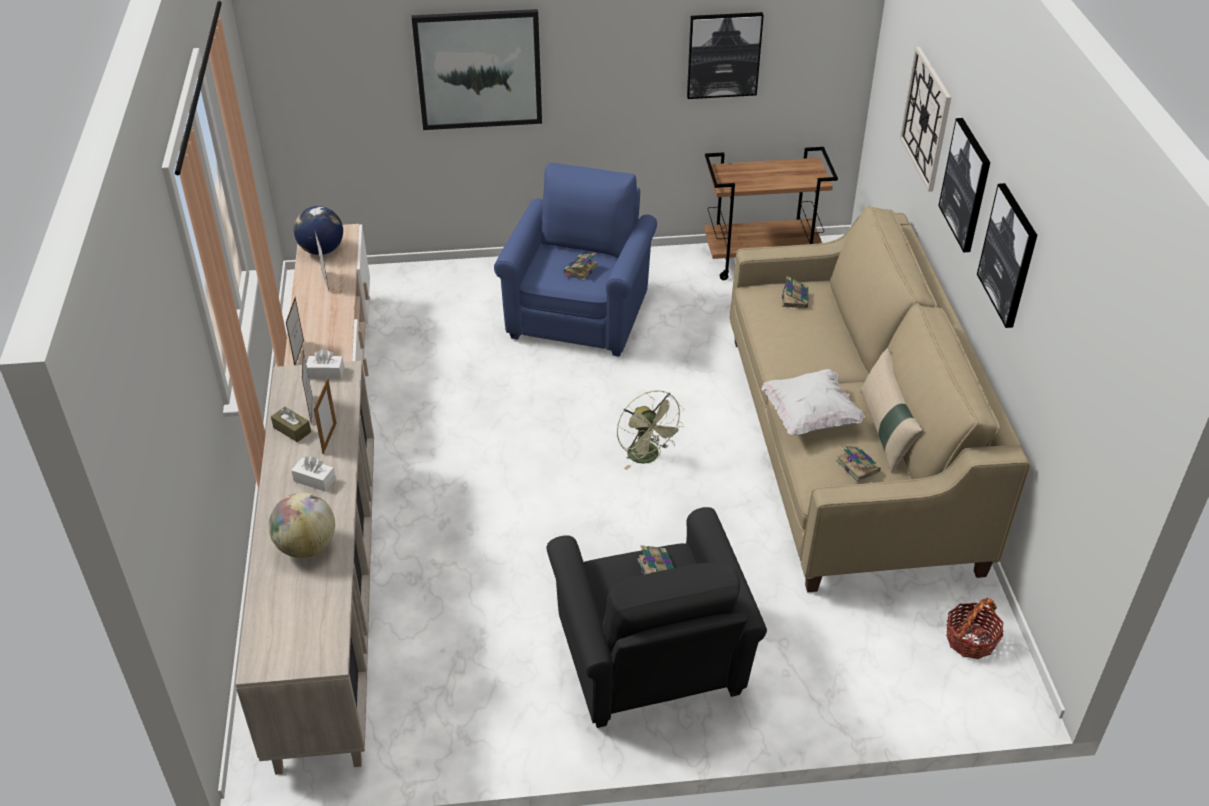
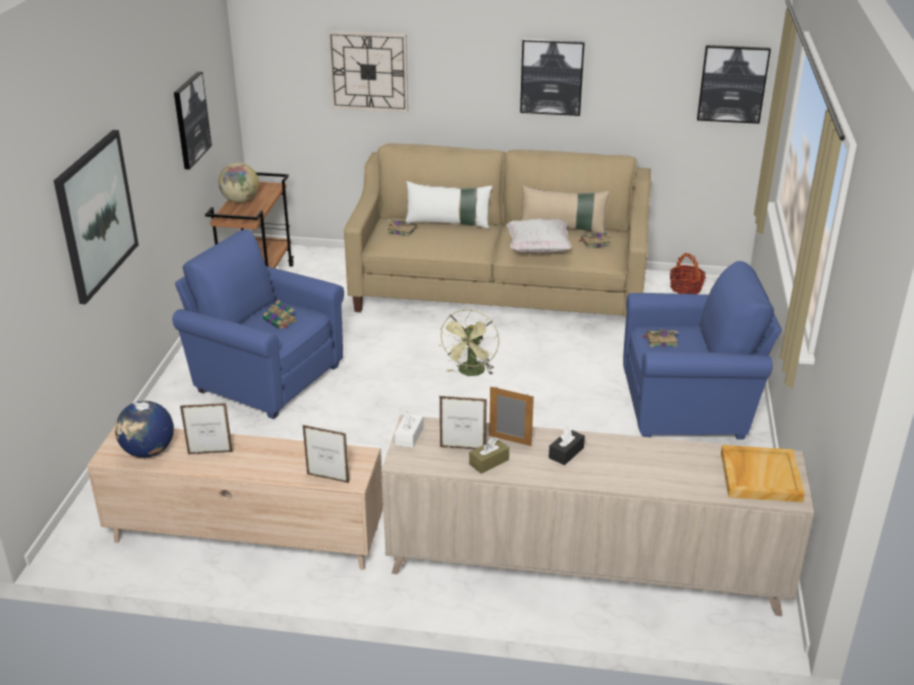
camera: 75 degrees left, 10 degrees down
(293, 635) = (759, 476): none -> beige tray
(306, 546) = (653, 463): globe -> globe (240, 200)
(314, 480) = (566, 453): white tissue box -> black tissue box
(648, 457) = (471, 373): green fan -> green fan turned 120 degrees clockwise
(651, 666) = (689, 407): black armchair -> blue armchair
(840, 331) = (448, 223): none -> white pillow
(966, 185) = (463, 74): picture -> picture (732, 83)

